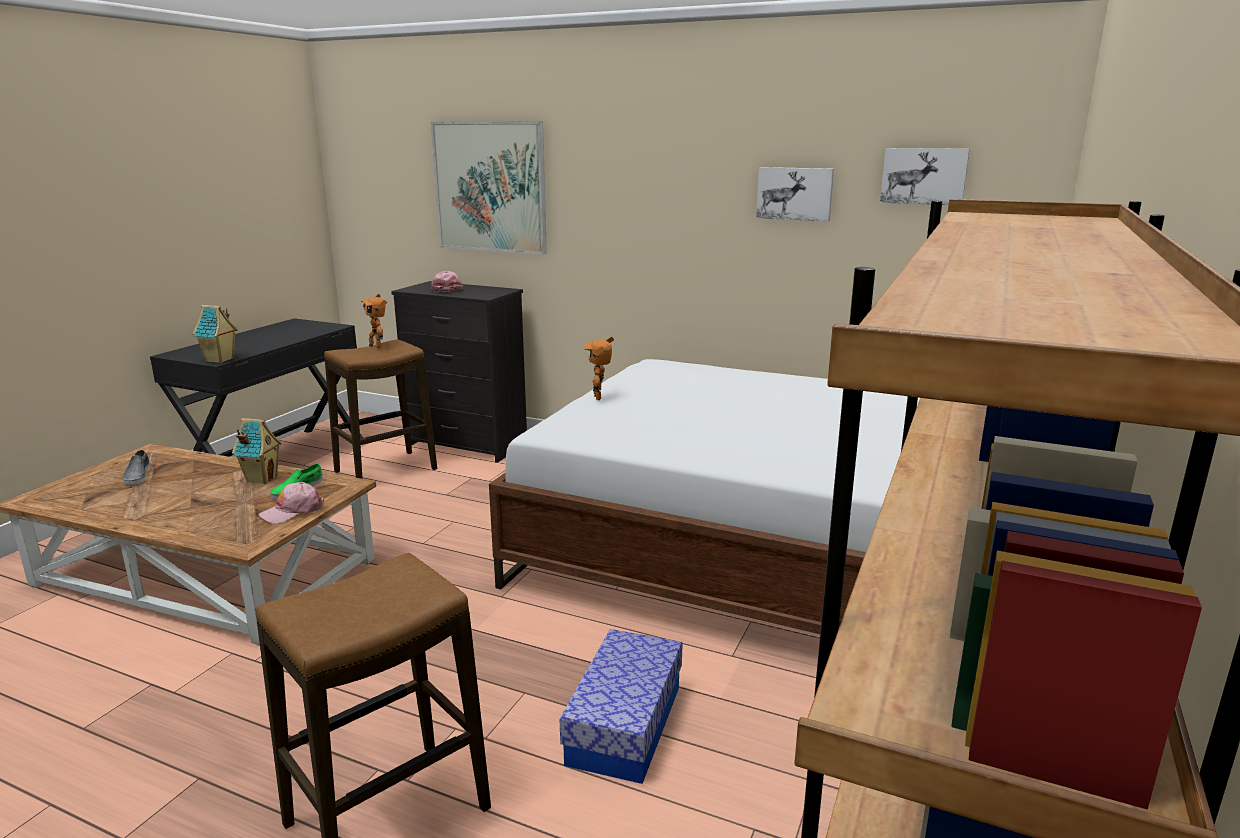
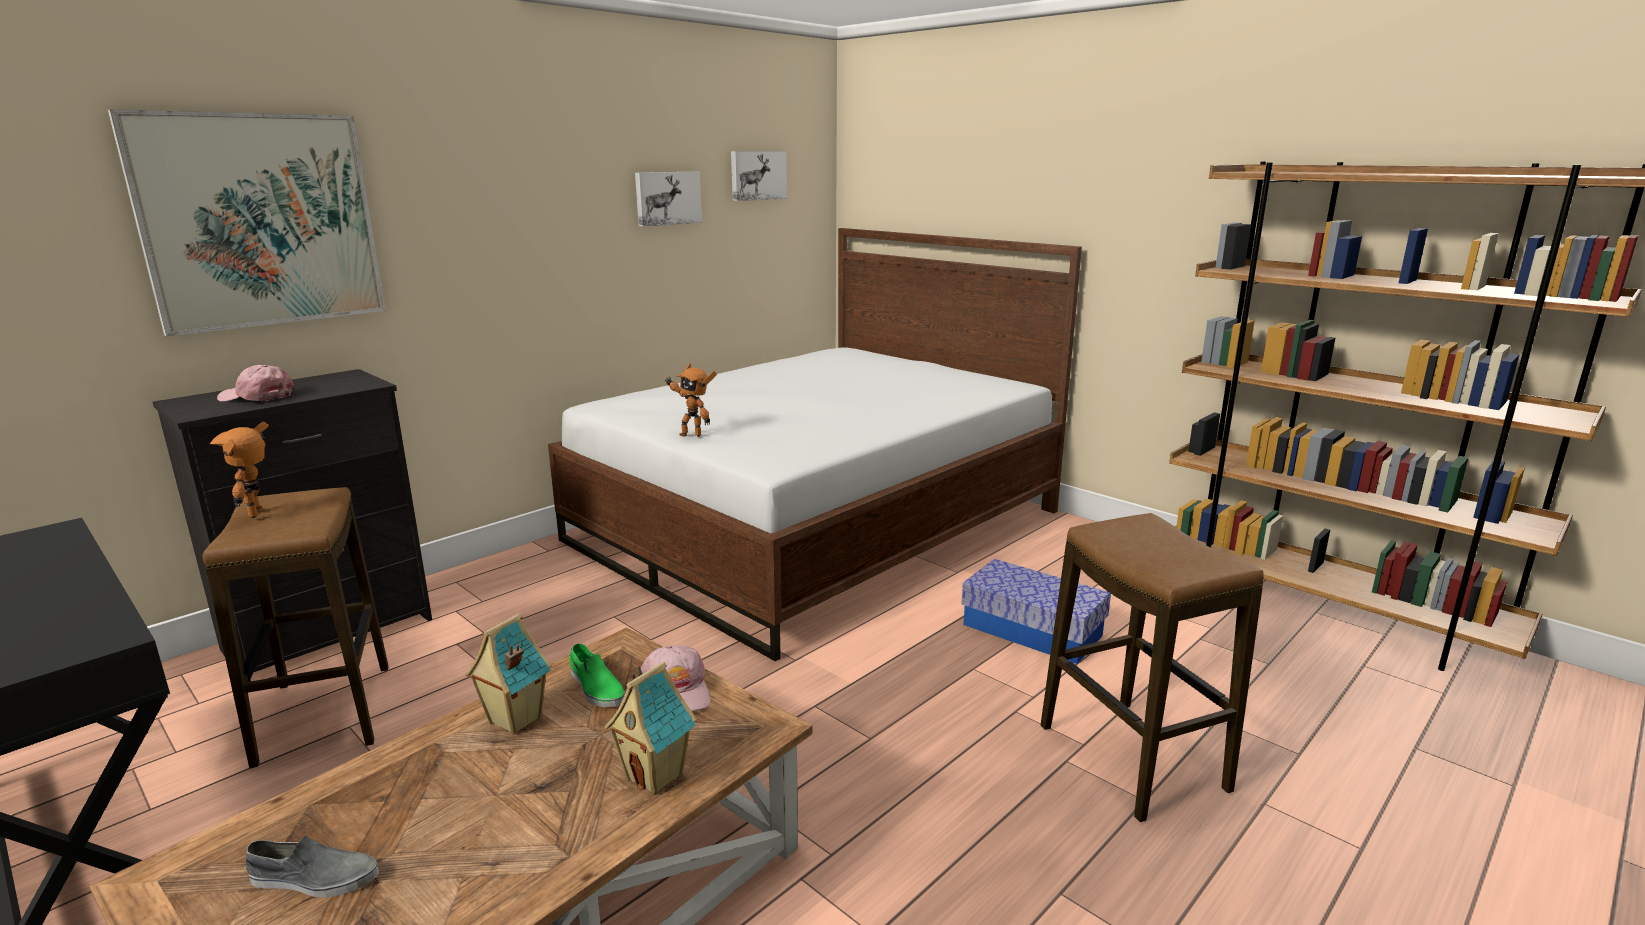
camera: 70 degrees left, 0 degrees up
(220, 360) = (106, 636): toy house -> toy house (656, 776)
(377, 346) = (261, 512): toy robot -> toy robot turned 105 degrees clockwise

